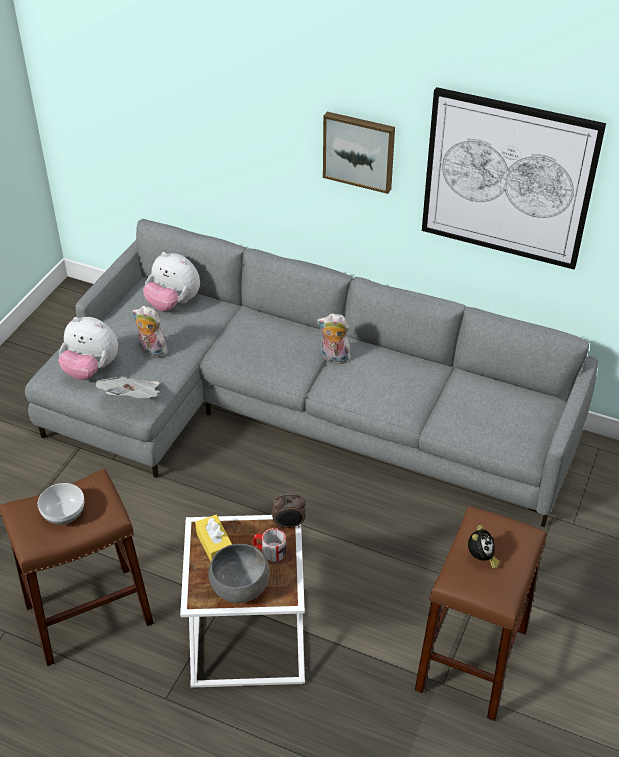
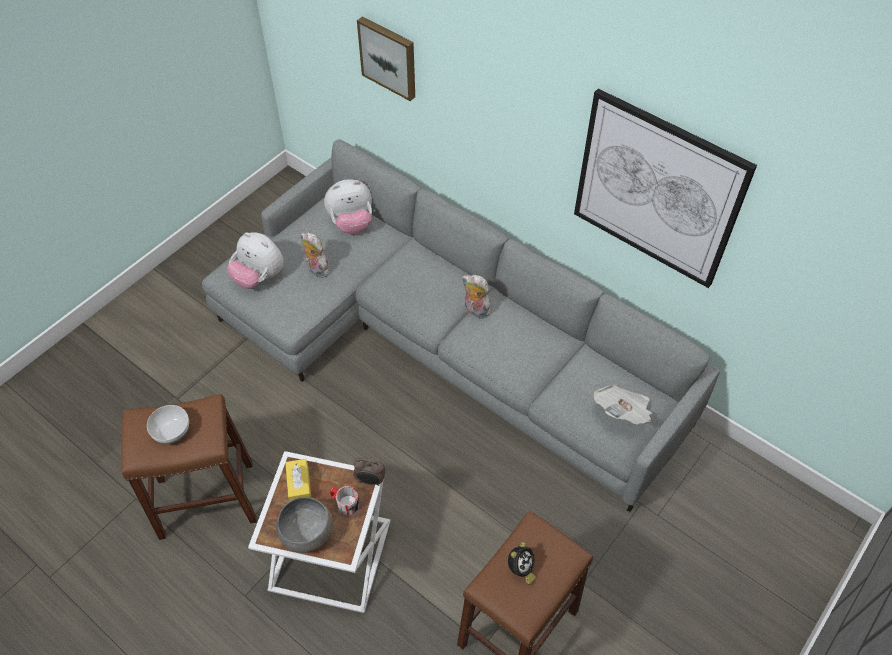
camera: 15 degrees right, 10 degrees up
(133, 399) = (285, 315): newspaper -> newspaper (622, 412)
(173, 303) = (351, 223): plush toy -> plush toy turned 60 degrees counterclockwise
(359, 150) = (525, 128): picture -> picture (389, 57)

